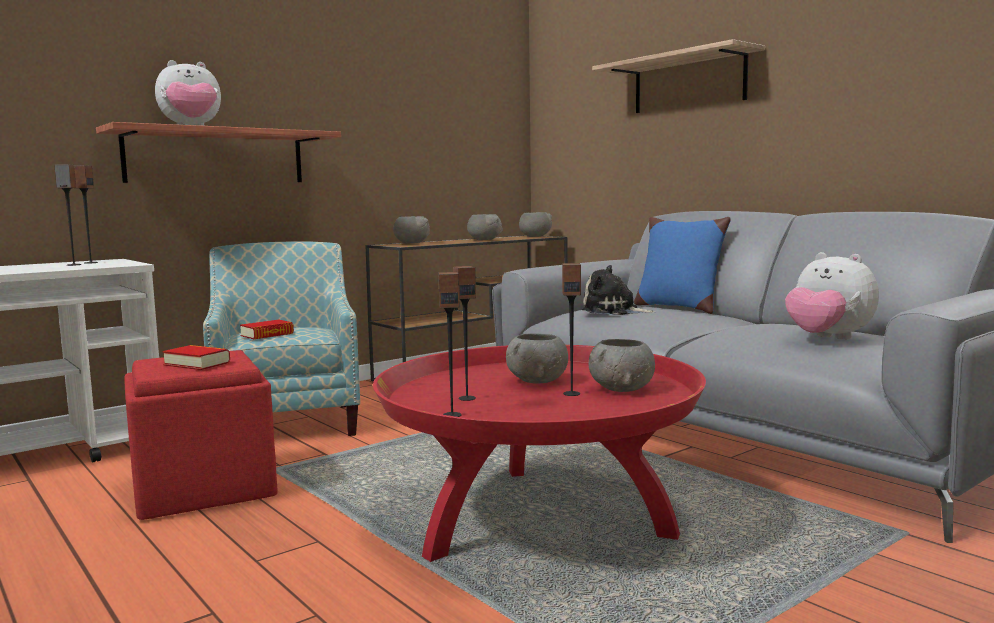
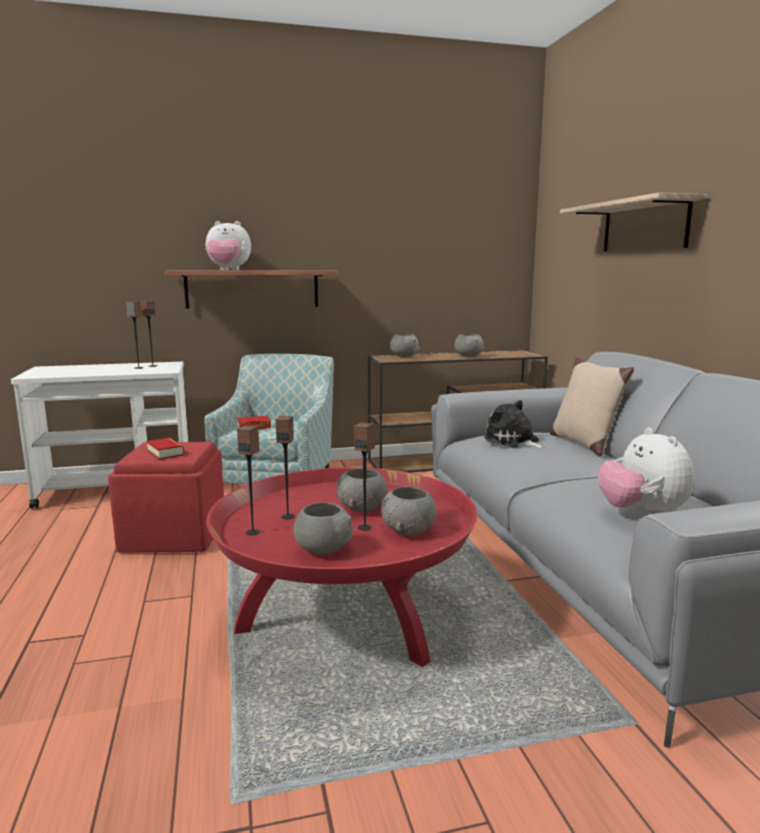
camera: 25 degrees right, 5 degrees up
(535, 236) = (521, 353): grey bowl -> grey bowl (323, 549)
(678, 307) = (584, 443): blue pillow -> beige pillow

